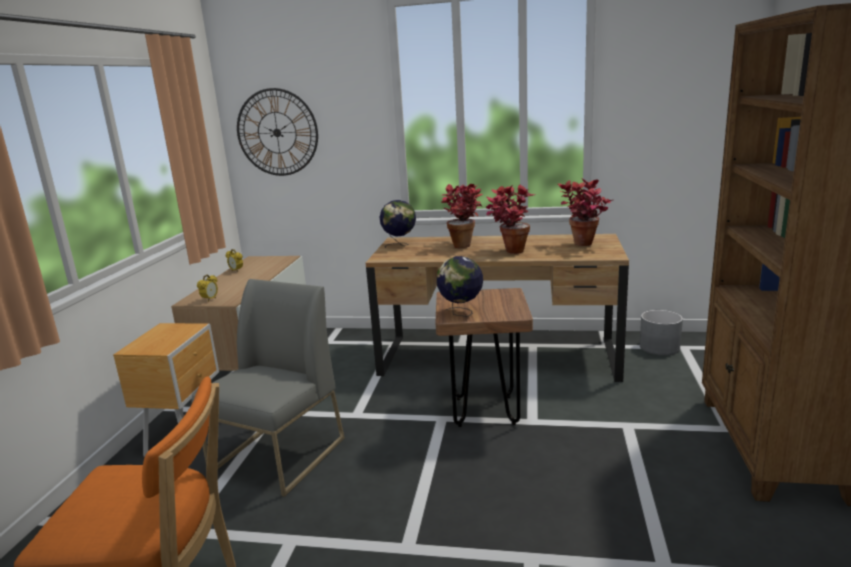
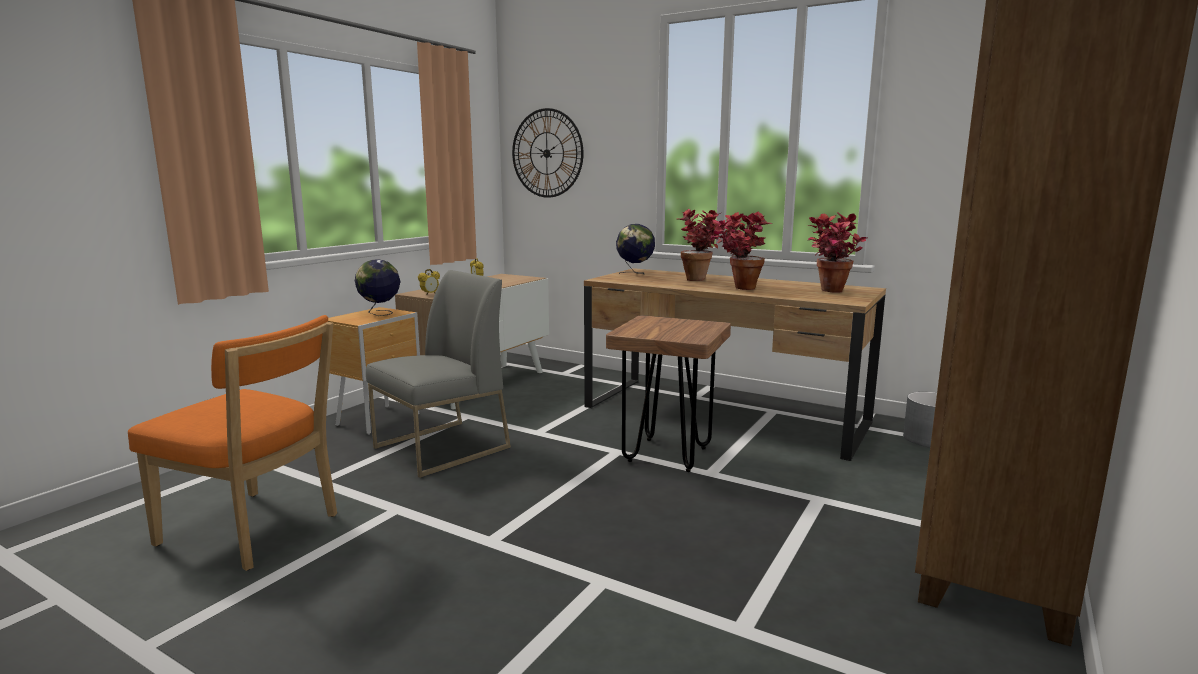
camera: 20 degrees right, 5 degrees down
(461, 313) = (640, 331): globe -> globe (380, 314)

